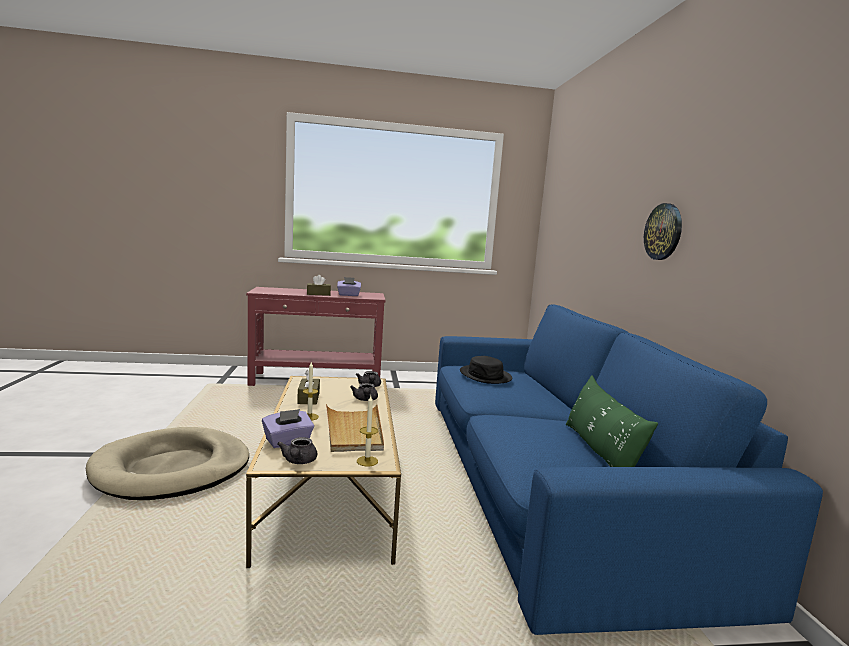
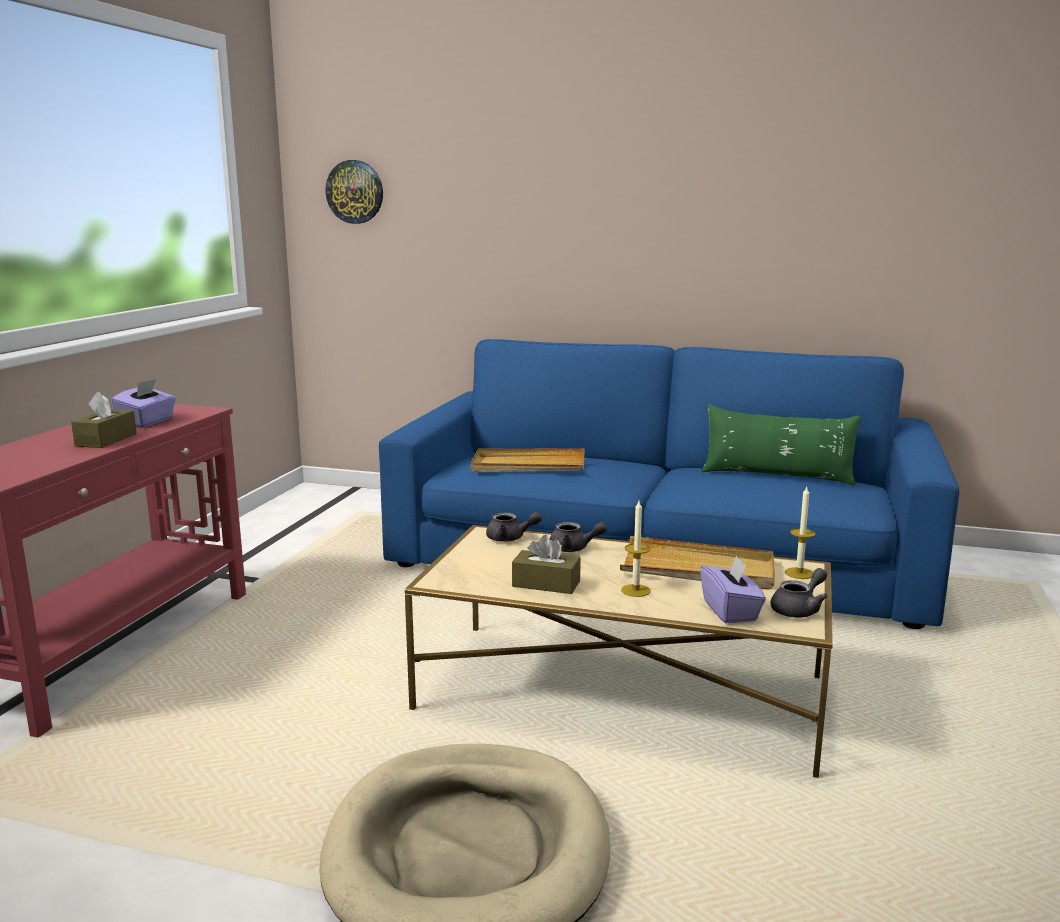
camera: 65 degrees left, 5 degrees up
(298, 461) = (799, 609): grey teapot -> grey teapot turned 60 degrees counterclockwise
(485, 375) = (528, 465): black hat -> beige tray
(663, 232) = (665, 220): wall clock -> wall clock (355, 192)

